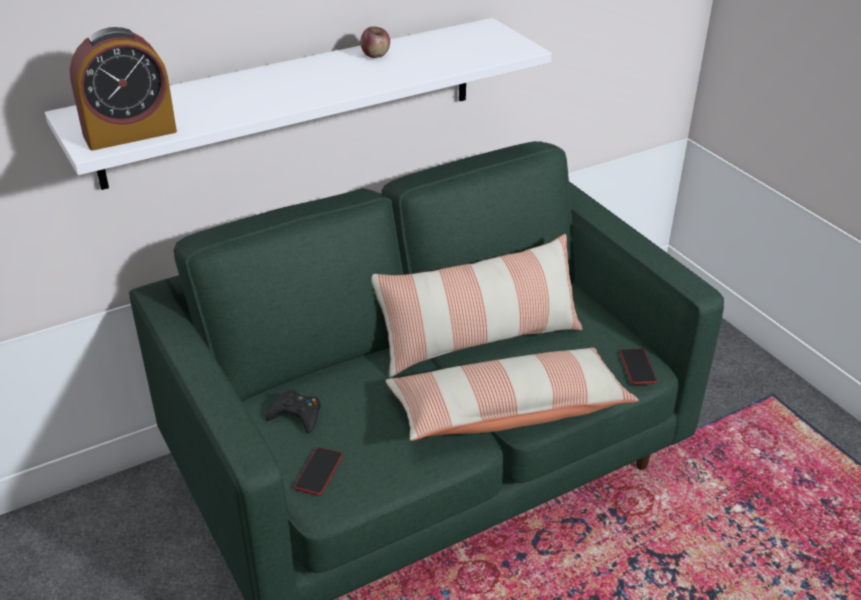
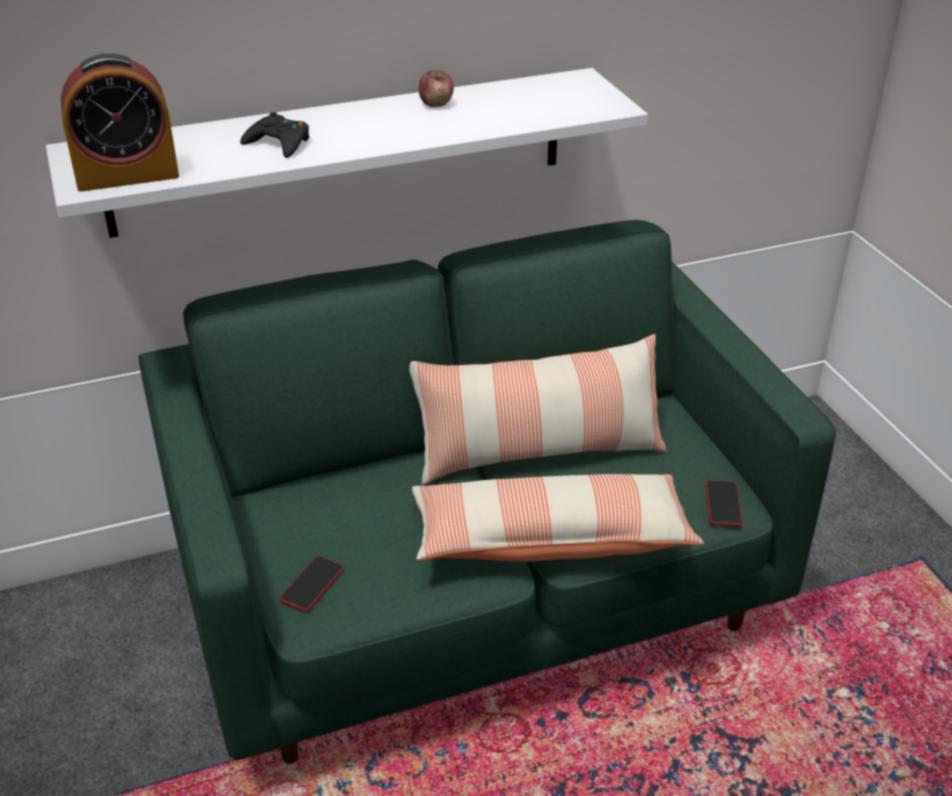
camera: 10 degrees right, 0 degrees up
(296, 415) = (304, 517): black game controller -> black game controller (279, 143)

